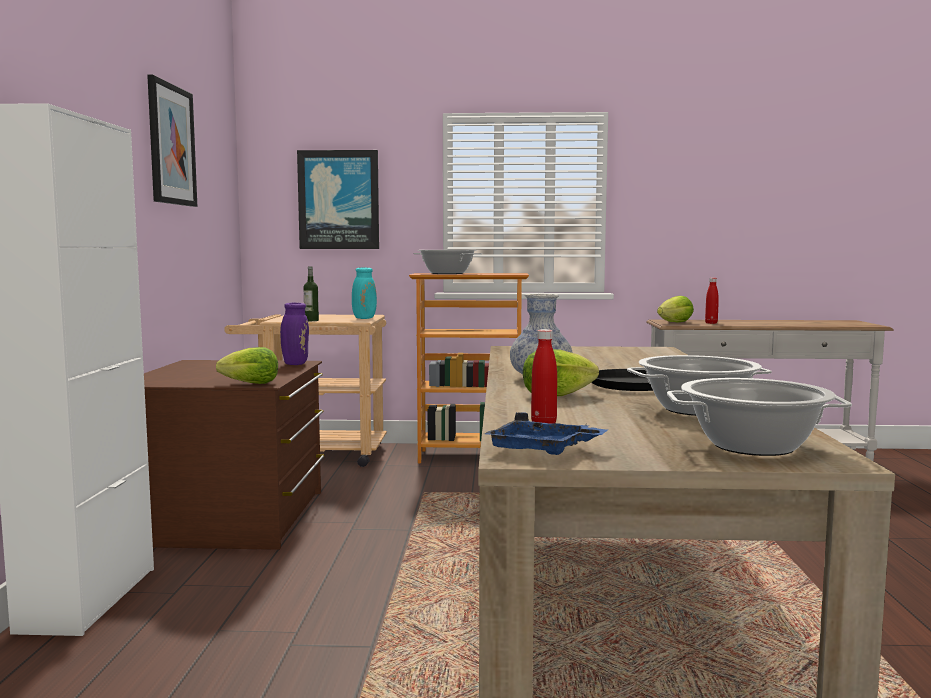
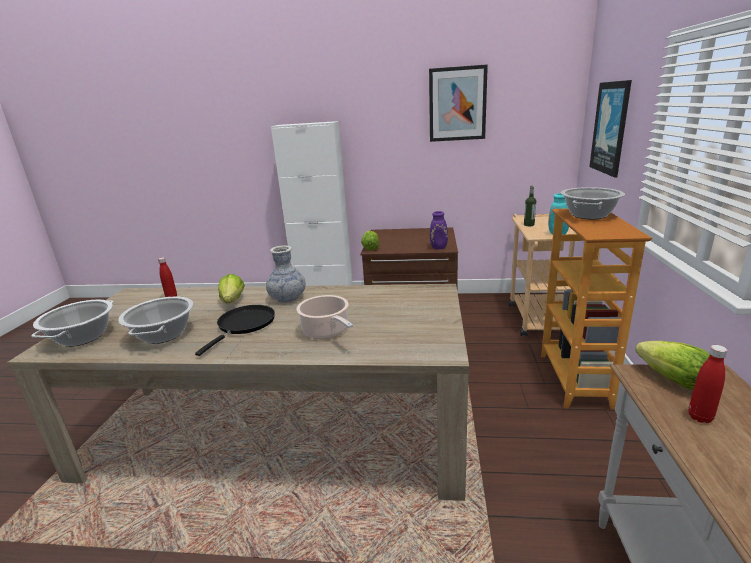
camera: 95 degrees right, 15 degrees up
(542, 450) = (132, 296): blue tray -> none
(637, 366) = (327, 331): none -> cooking pot

